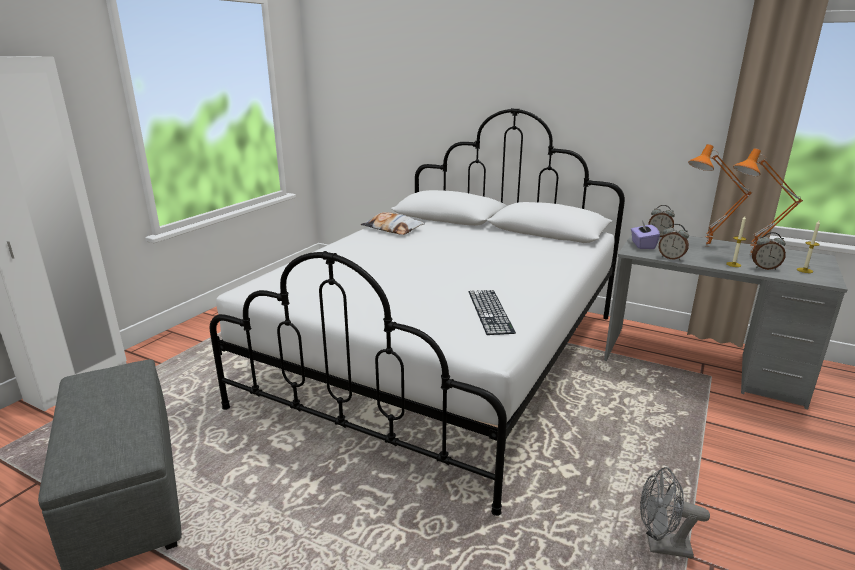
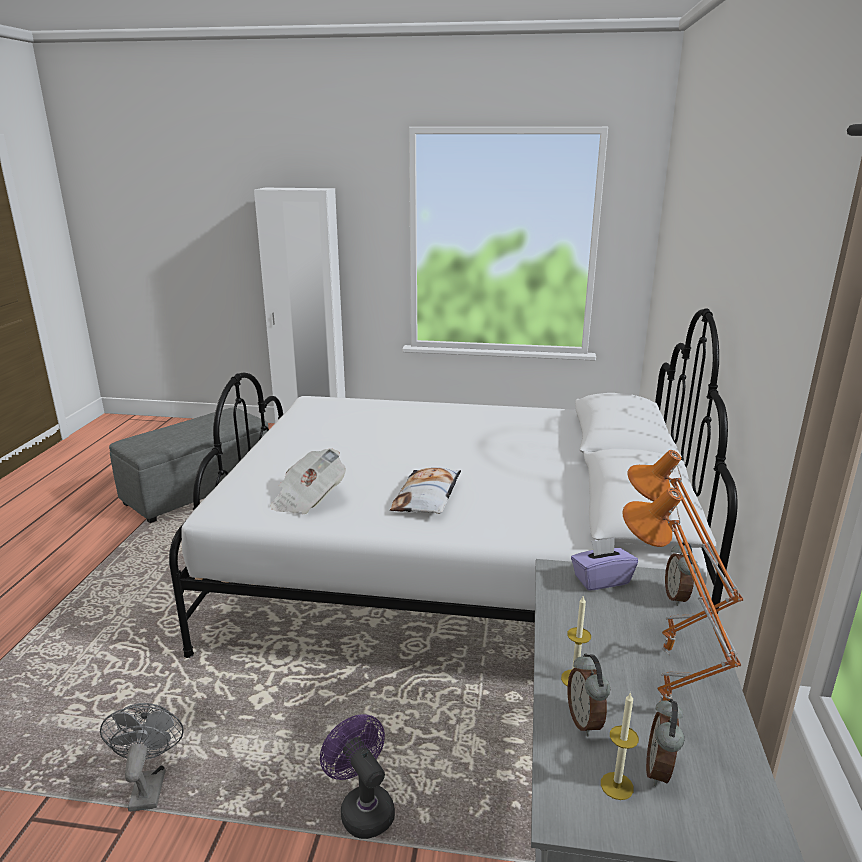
camera: 70 degrees right, 0 degrees up
(392, 229) = (525, 417): pillow -> pillow (428, 498)
(490, 311) = (308, 500): keyboard -> newspaper
(671, 258) = (554, 608): alarm clock -> alarm clock (660, 770)
(677, 436) = (362, 808): none -> purple fan

